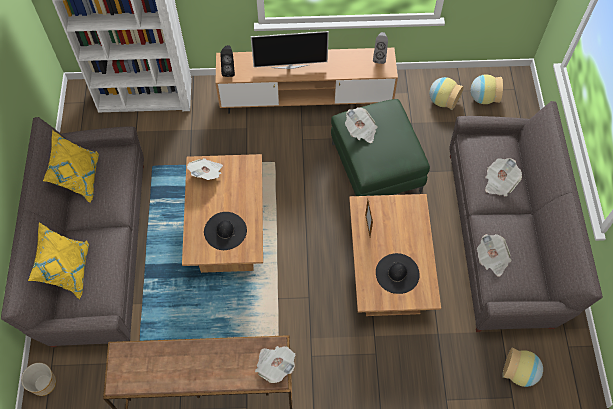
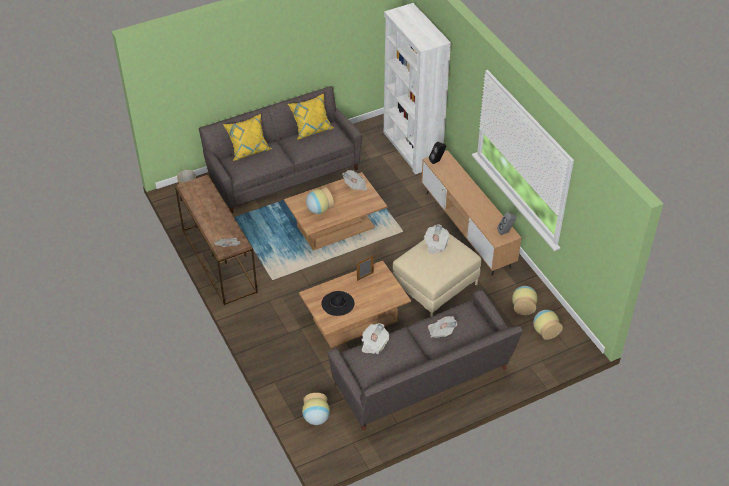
camera: 65 degrees right, 15 degrees down
(225, 231) = (318, 209): black hat -> vase
(290, 66) = (463, 189): television -> none
(376, 167) = (435, 286): green ottoman -> beige ottoman

